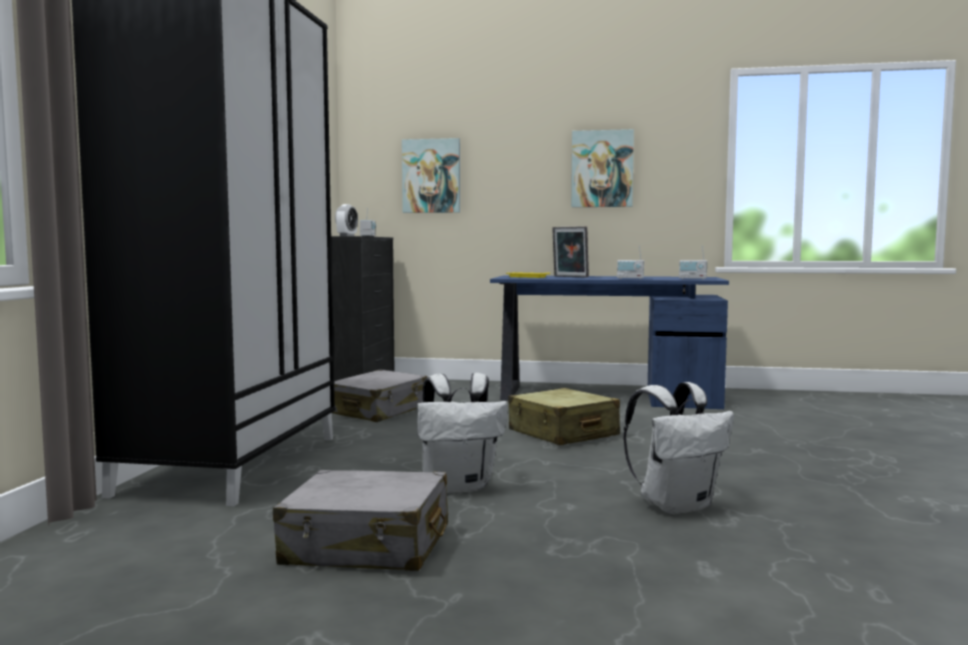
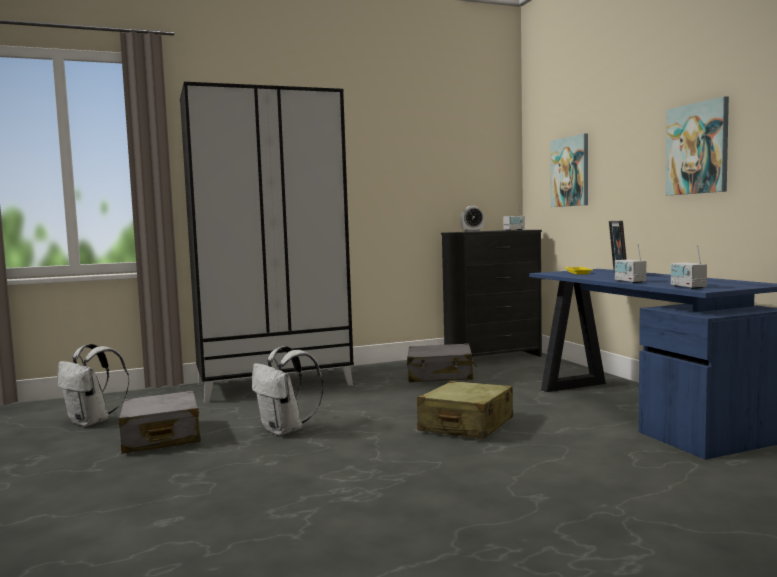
camera: 60 degrees right, 0 degrees up
(676, 505) = (305, 491): white backpack -> white backpack (92, 422)

